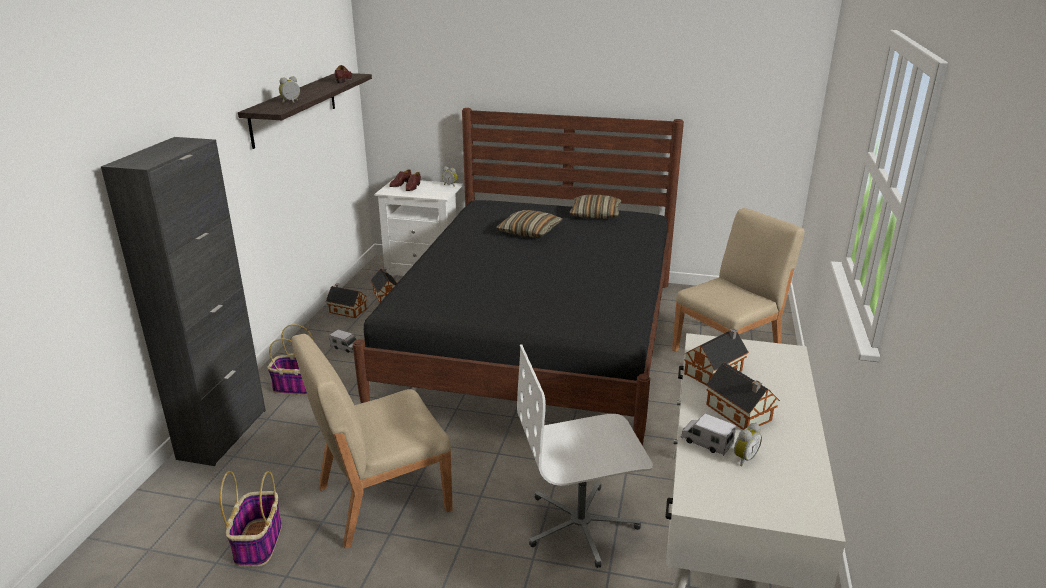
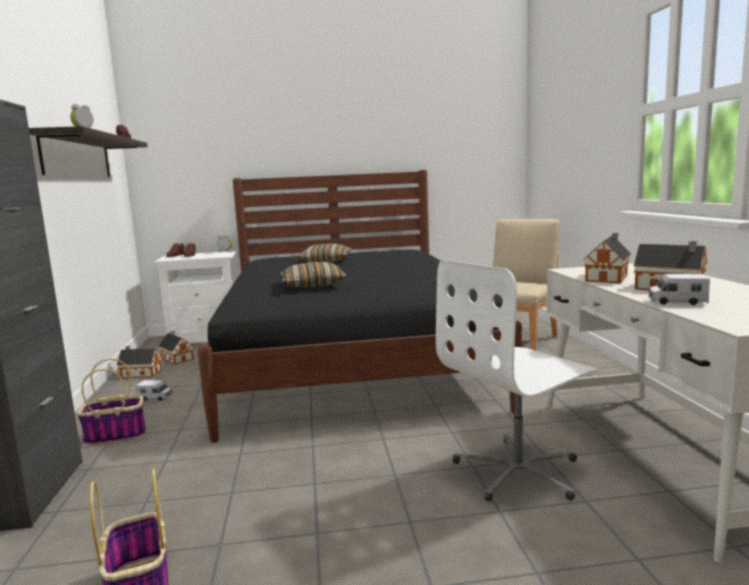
camera: 20 degrees left, 15 degrees down
(382, 499) = (283, 504): beige chair -> none
(595, 214) = (370, 252): pillow -> pillow (313, 285)
(743, 458) = (724, 303): alarm clock -> none

